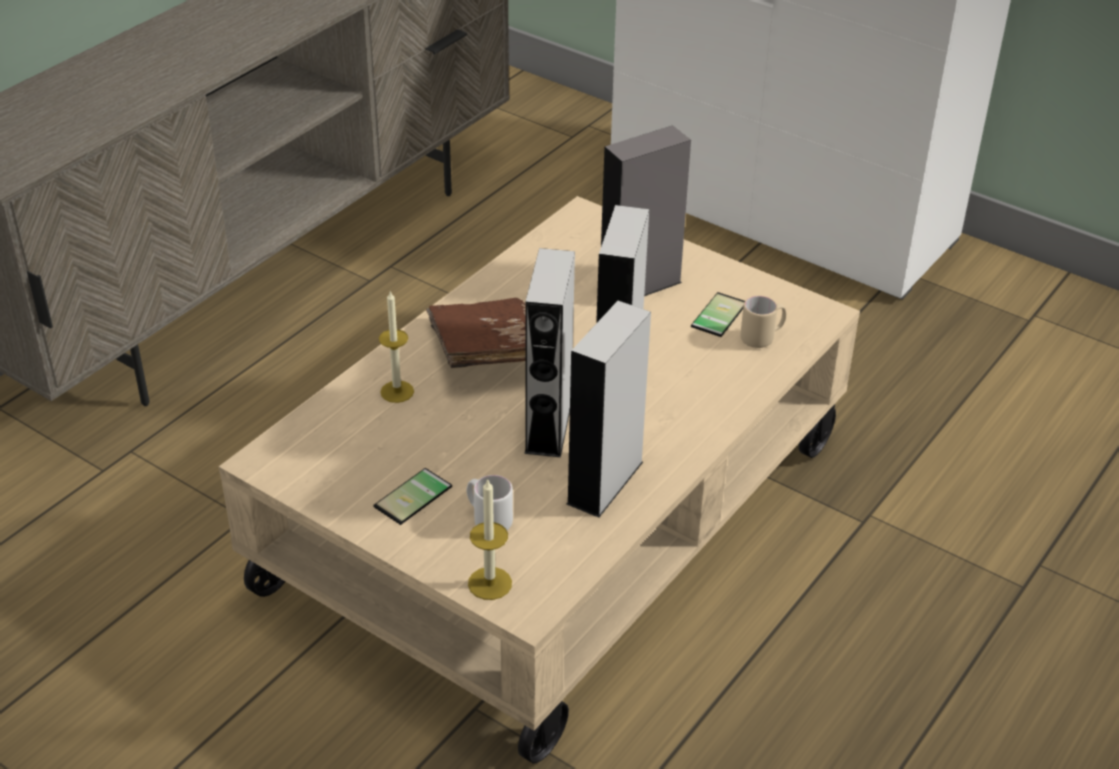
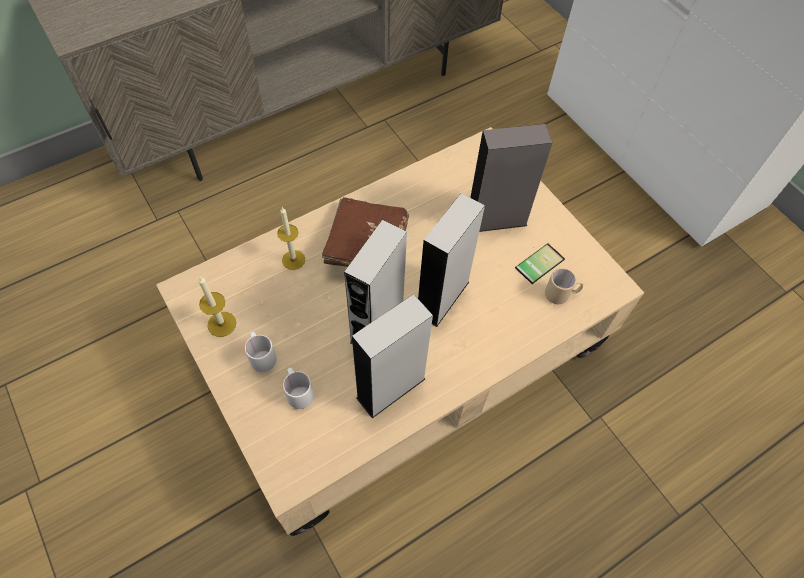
camera: 20 degrees right, 20 degrees up
(416, 498) = (261, 356): phone -> white mug
(490, 583) = (273, 449): candle -> candle (222, 324)

